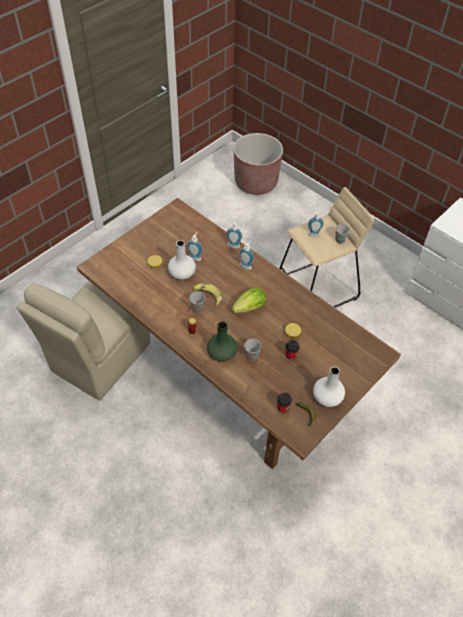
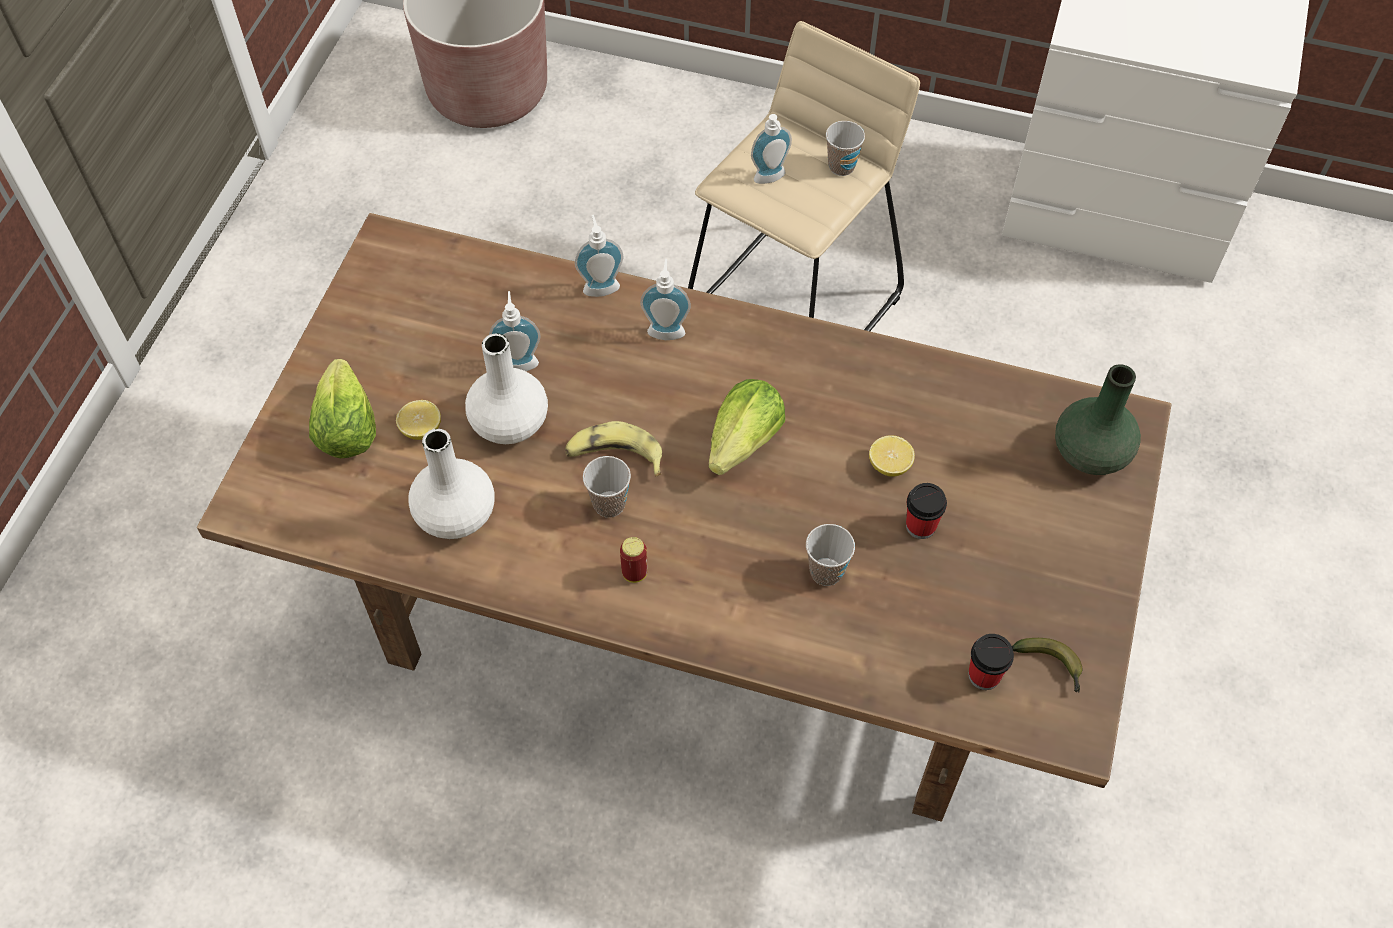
camera: 25 degrees left, 5 degrees up
(99, 358) = (338, 741): beige chair -> none
(133, 256) = (346, 429): none -> lettuce
(222, 353) = (747, 599): green vase -> green vase (1091, 452)
(327, 397) = (1072, 594): white vase -> white vase (456, 513)

